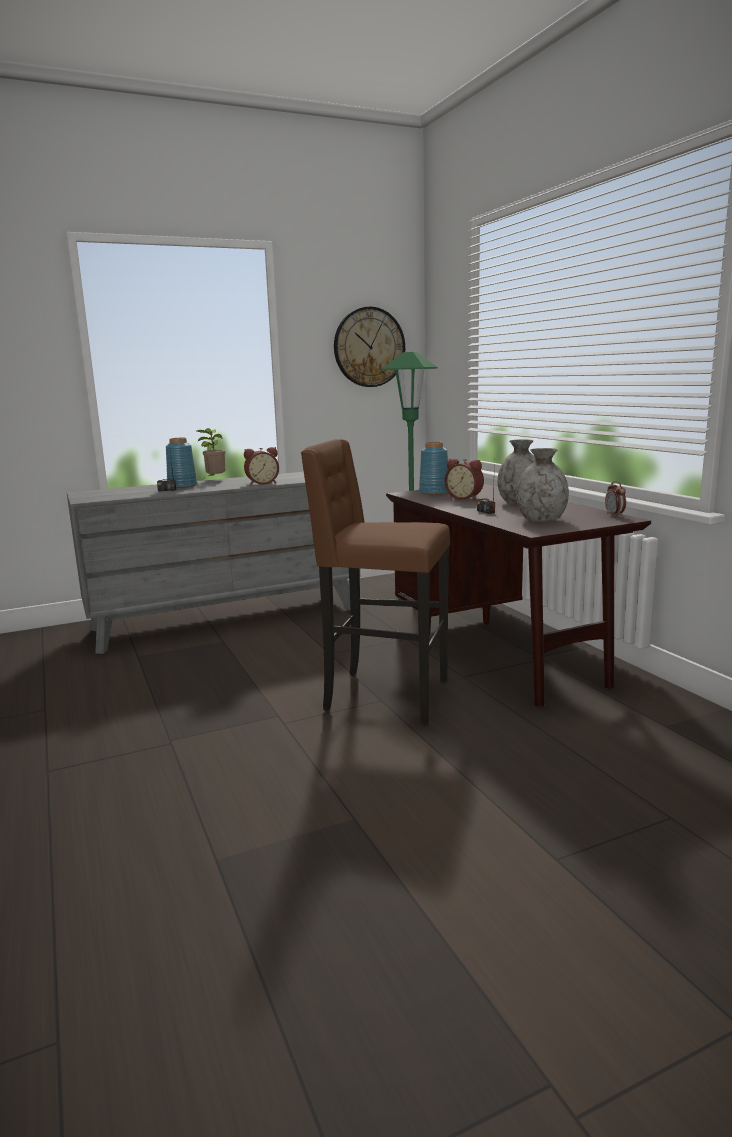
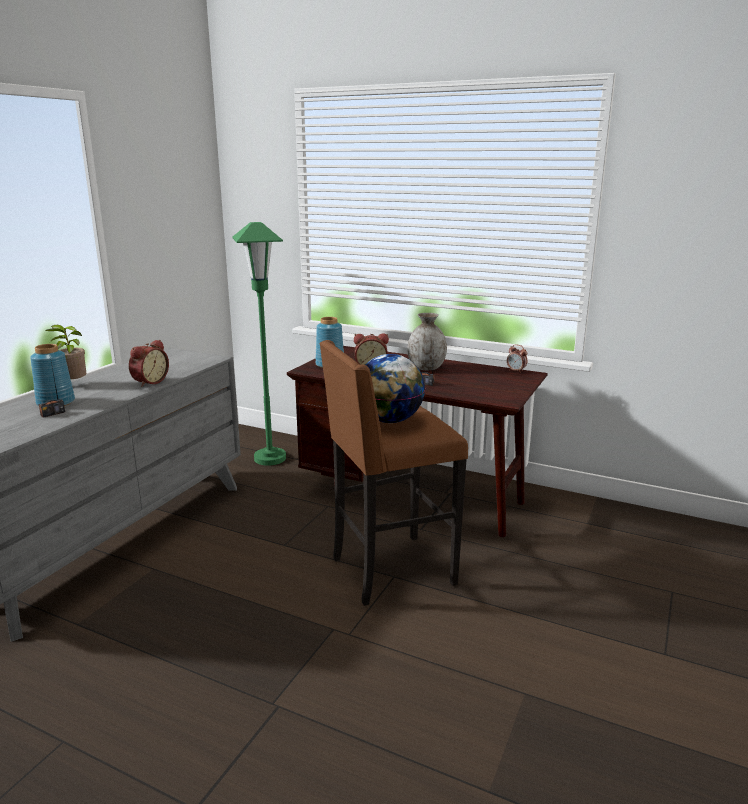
camera: 40 degrees left, 5 degrees up
(369, 347) = (180, 210): wall clock -> none
(381, 526) = (389, 420): none -> globe
(541, 520) = (483, 386): grey vase -> none

